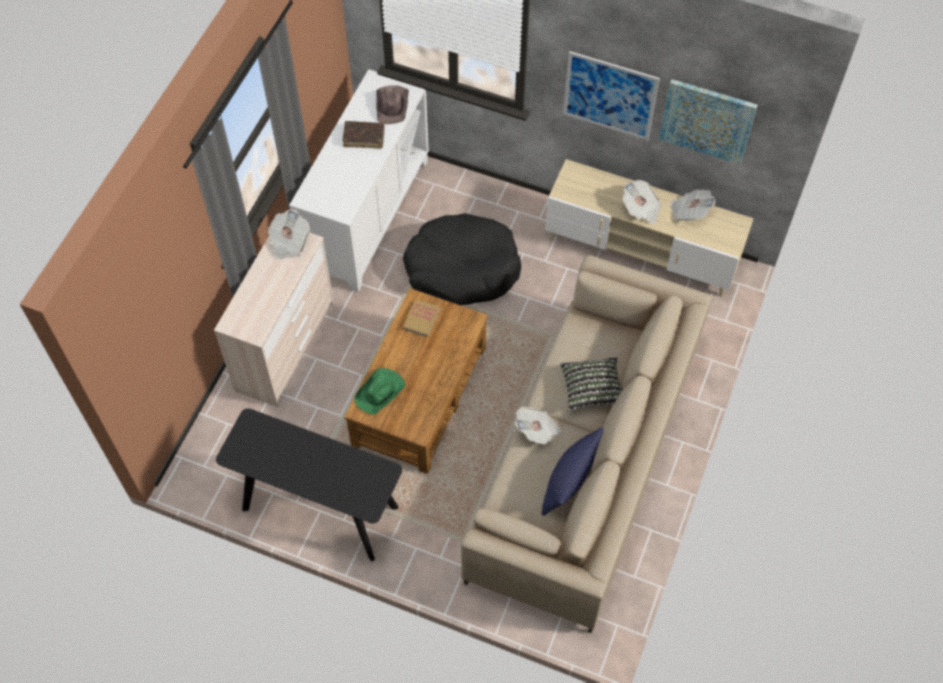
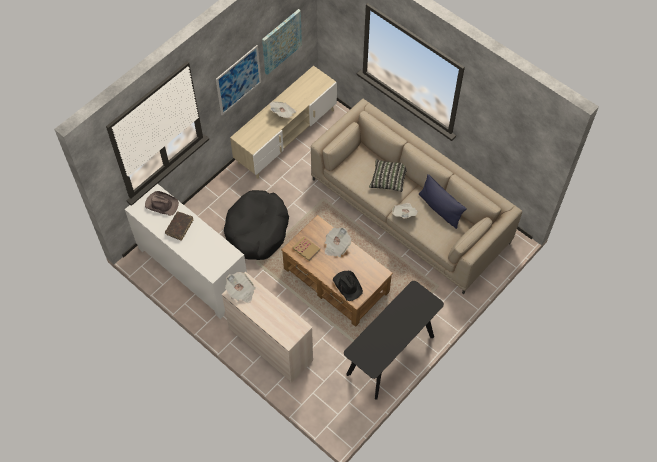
camera: 70 degrees left, 0 degrees up
(380, 392) = (347, 285): green hat -> black hat
(689, 211) = (295, 92): newspaper -> newspaper (336, 246)

